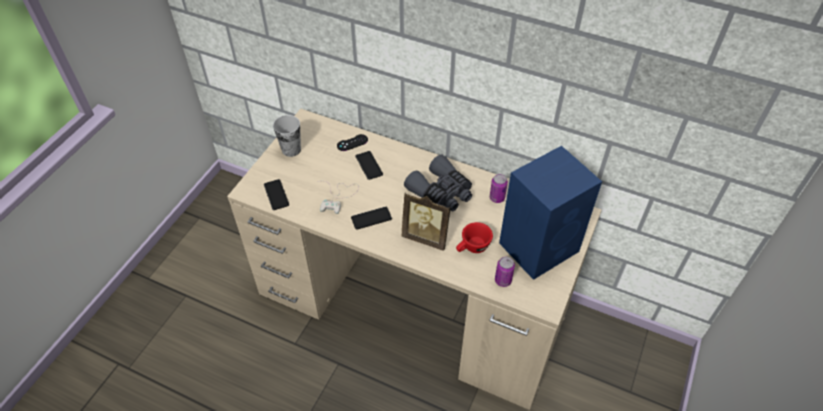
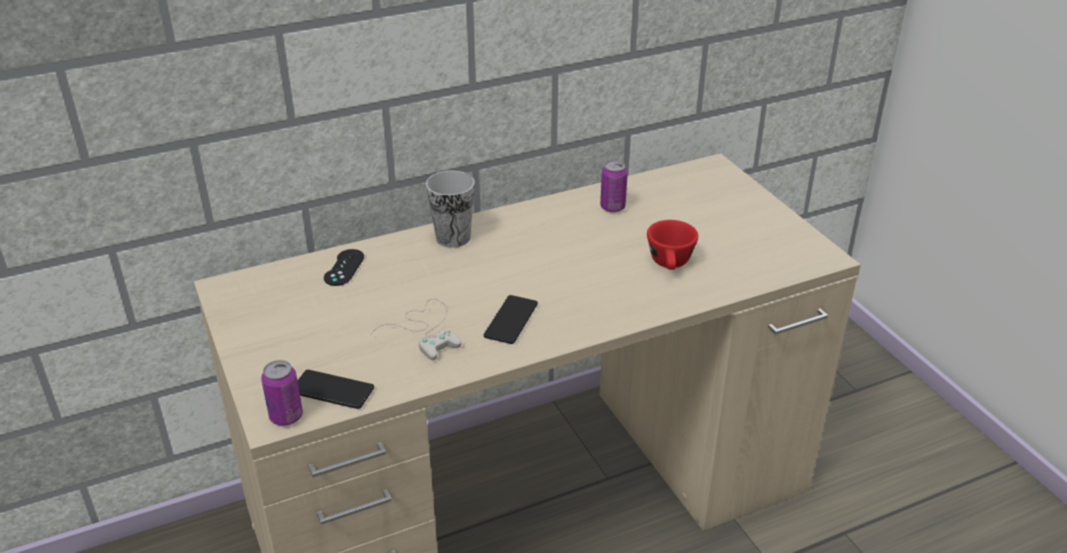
camera: 50 degrees left, 15 degrees down
(291, 149) = (263, 330): cup -> cup (453, 237)
(369, 165) = (410, 274): phone -> none
(426, 237) = (606, 290): picture frame -> none
(441, 192) = (546, 241): grey binoculars -> none
(503, 280) = (750, 268): can -> can (286, 416)
(540, 246) = (727, 216): blue speaker -> none

